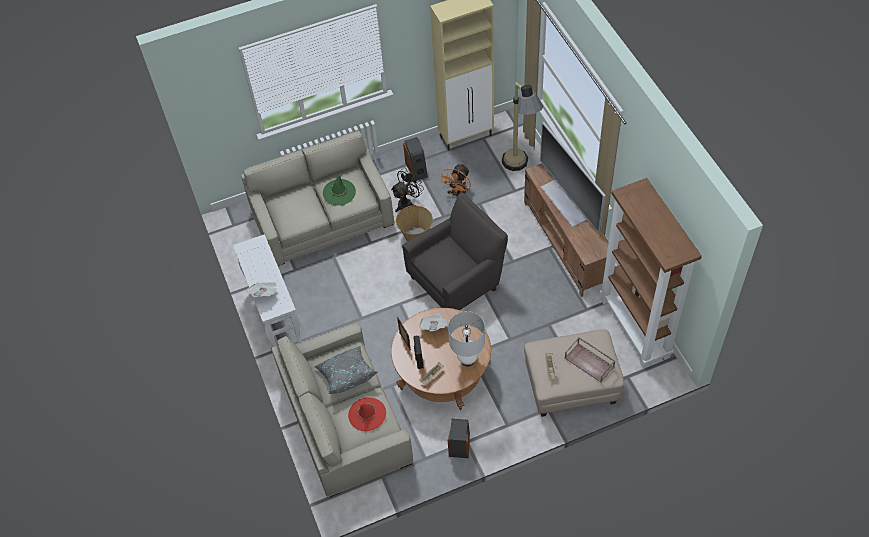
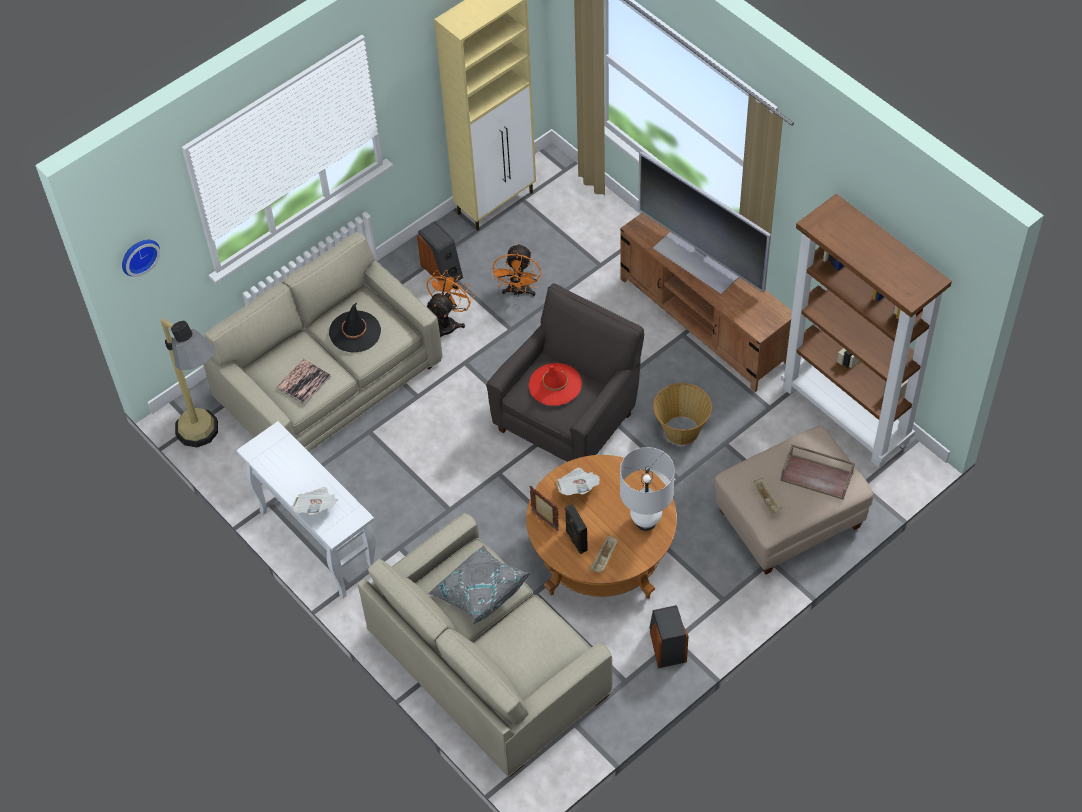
camera: 20 degrees left, 0 degrees up
(204, 110) = (138, 255): none -> wall clock
(296, 215) = (304, 382): none -> book
(339, 192) = (355, 332): green hat -> black hat
(367, 414) = (533, 638): red hat -> red hat (555, 385)
(407, 202) = (448, 323): black fan -> orange fan
(415, 235) = (480, 367): basket -> basket (681, 430)
(520, 169) = (595, 232): floor lamp -> floor lamp (209, 441)

